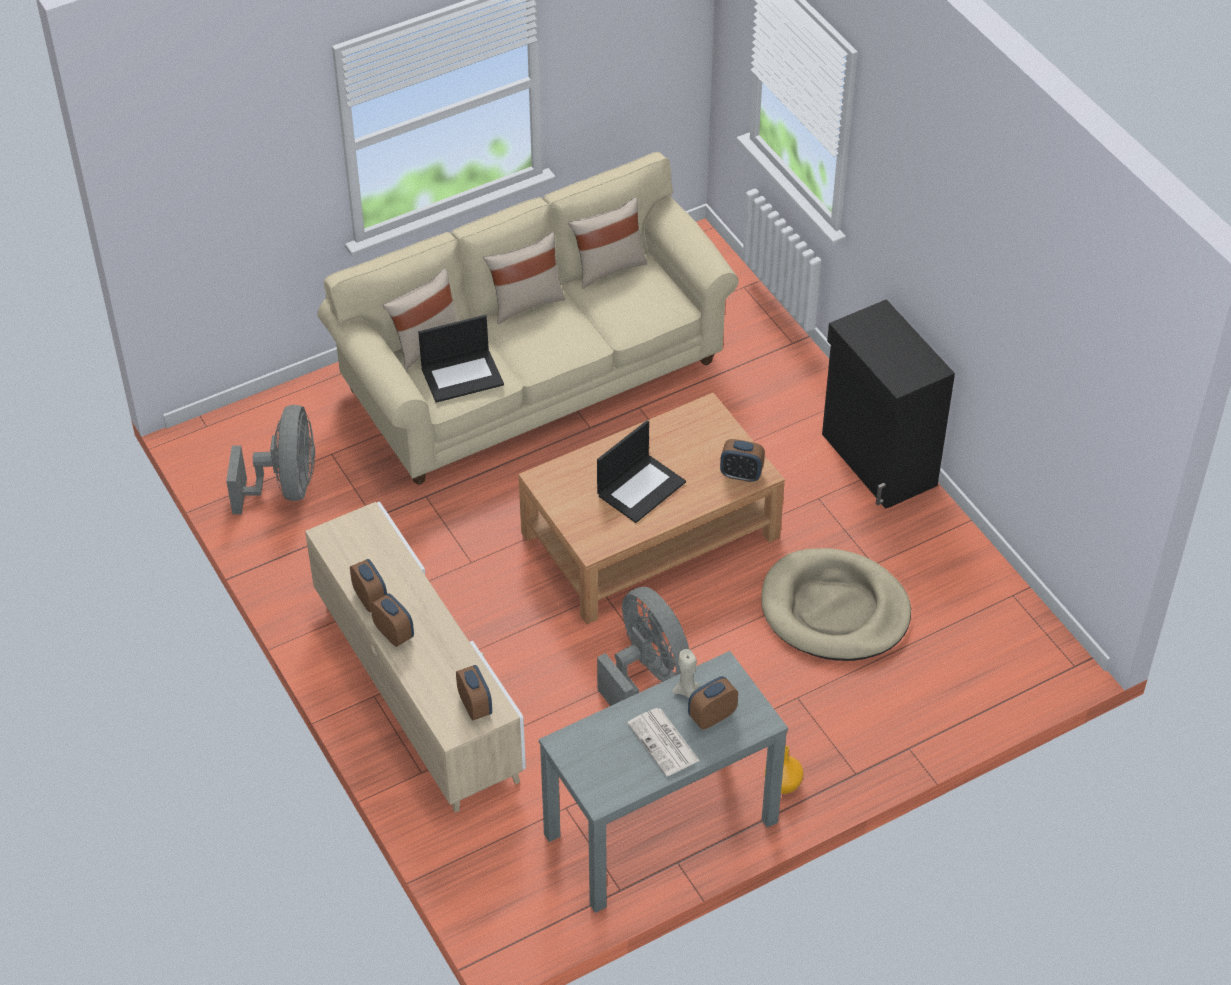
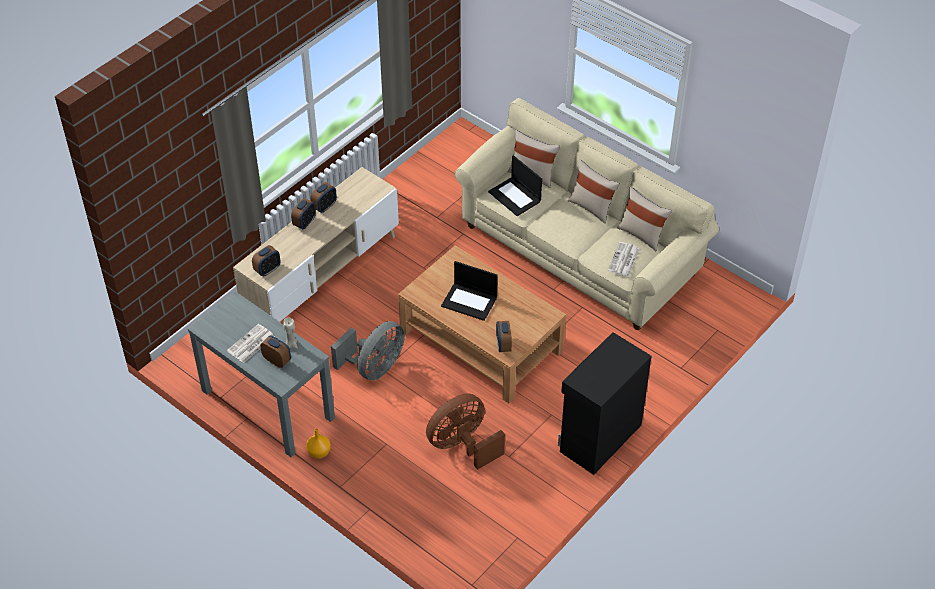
camera: 70 degrees right, 0 degrees up
(286, 487) = (441, 175): grey fan -> none
(648, 300) = (623, 260): none -> newspaper
(834, 610) = (462, 445): beige dog bed -> brown fan

